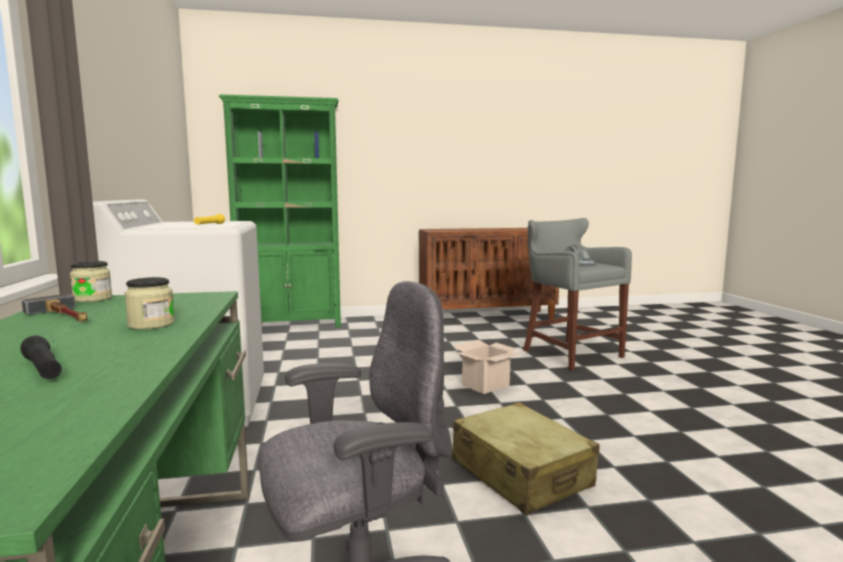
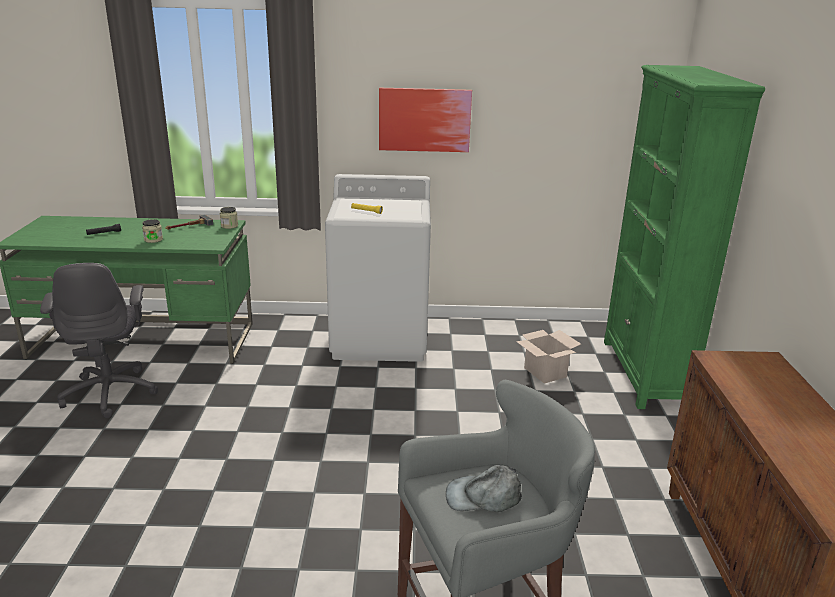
camera: 100 degrees right, 15 degrees up
(114, 130) = (424, 119): none -> picture
(485, 386) = (367, 492): cardboard box -> cardboard box (544, 372)
(521, 474) = (176, 468): beige suitcase -> none

